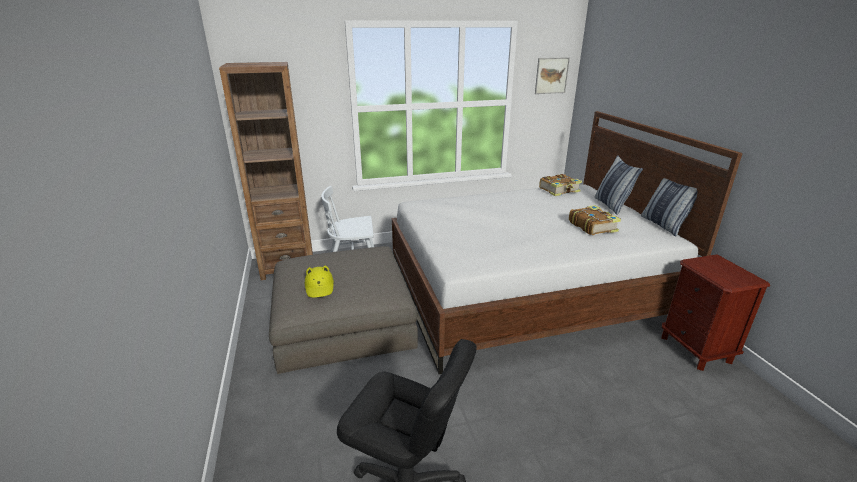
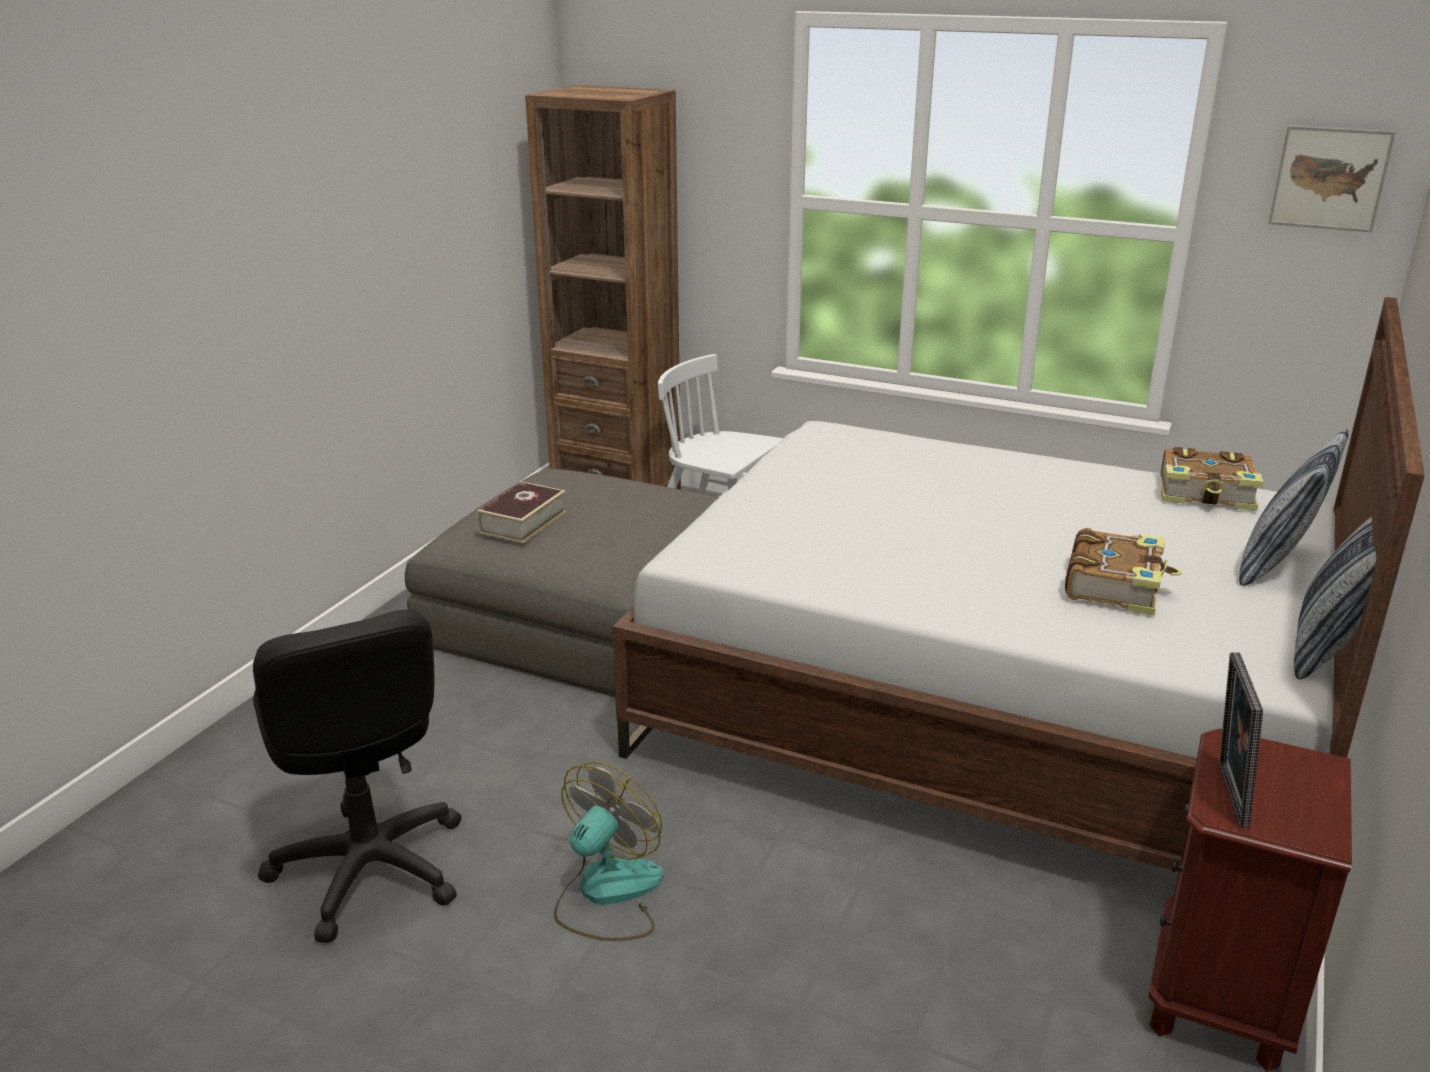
camera: 40 degrees right, 0 degrees up
(319, 287) = (523, 522): yellow hat -> book
(513, 433) = (607, 894): none -> fan
(719, 278) = (1226, 794): none -> picture frame

